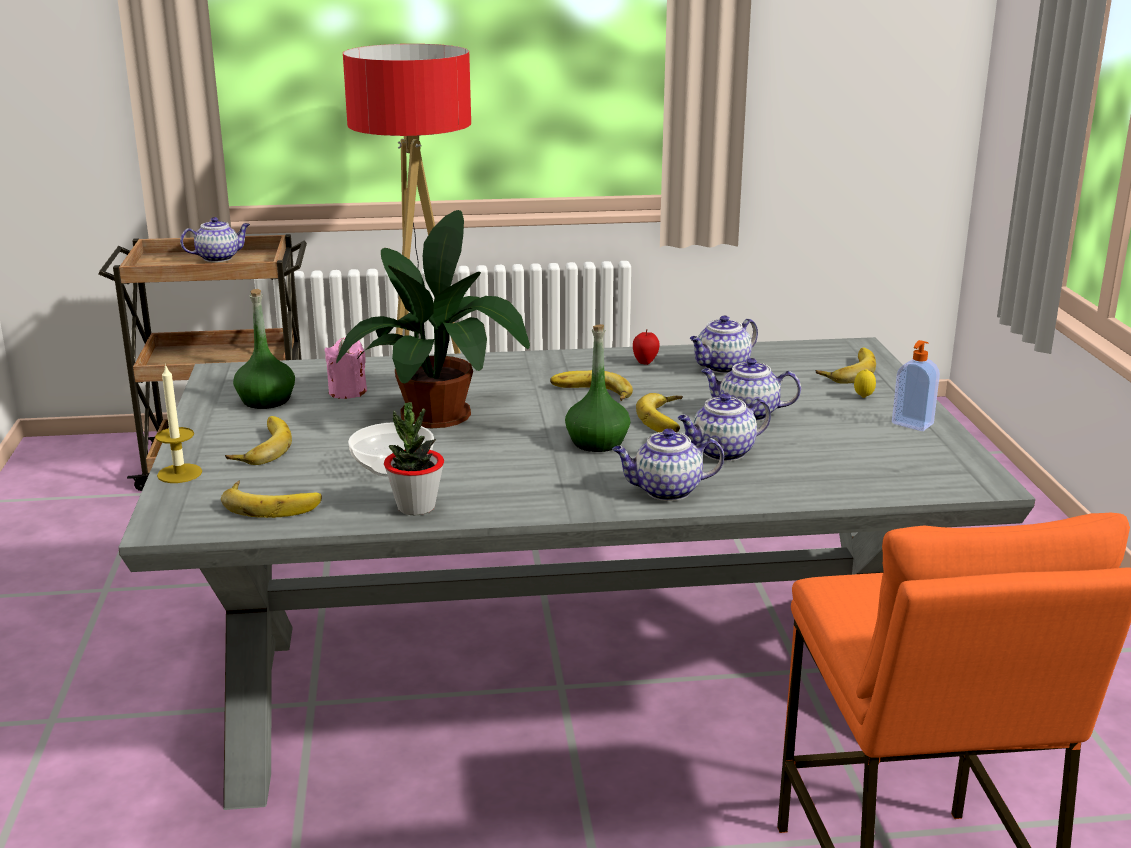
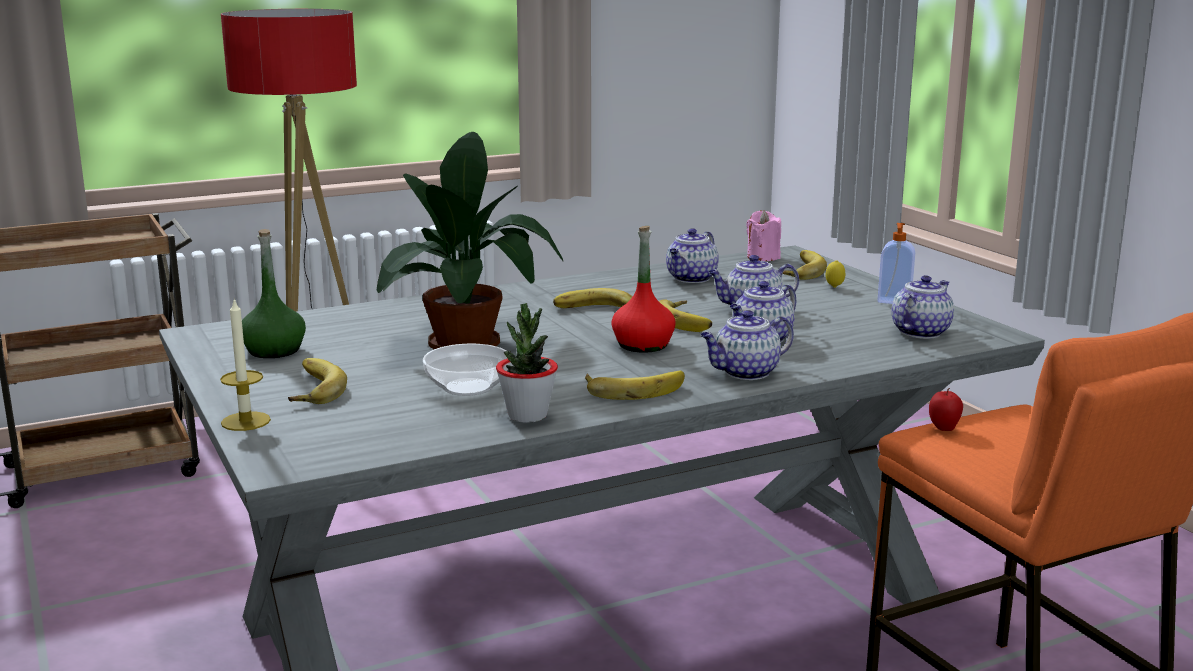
camera: 20 degrees left, 5 degrees down
(219, 258) = (86, 241): teapot -> teapot (920, 332)
(272, 503) = (376, 432): banana -> banana (634, 388)
(347, 392) = (354, 334): pink candle -> pink candle (763, 257)
(597, 442) = (642, 345): green bottle -> red bottle
(645, 362) = (619, 282): apple -> apple (944, 428)

